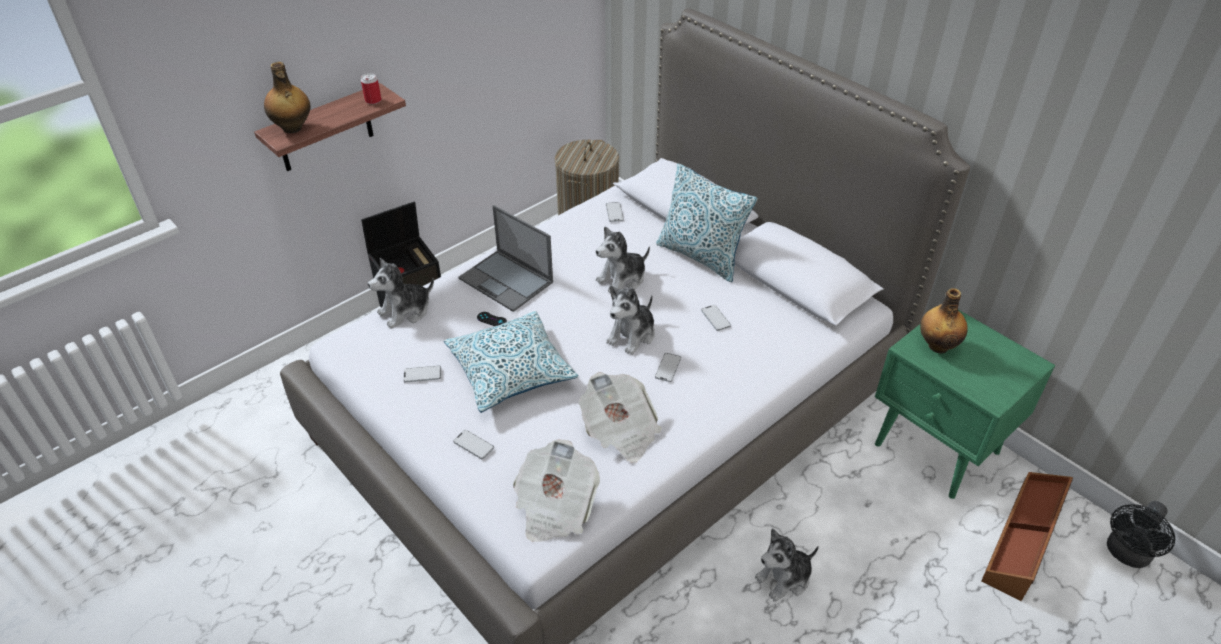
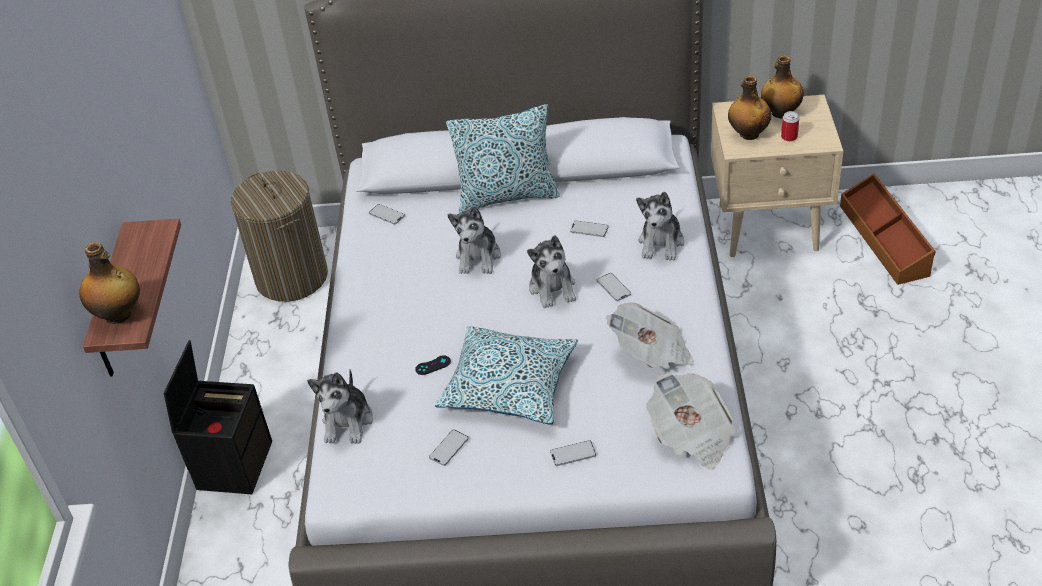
camera: 45 degrees left, 0 degrees up
(373, 100) = (150, 239): can -> can (789, 137)
(507, 281) = (392, 330): laptop -> none
(784, 578) = (800, 387): plush toy -> plush toy (661, 243)
(938, 449) = (770, 227): green nightstand -> beige nightstand
(991, 350) = (780, 113): none -> bottle
(1126, 554) = (940, 201): black fan -> none

